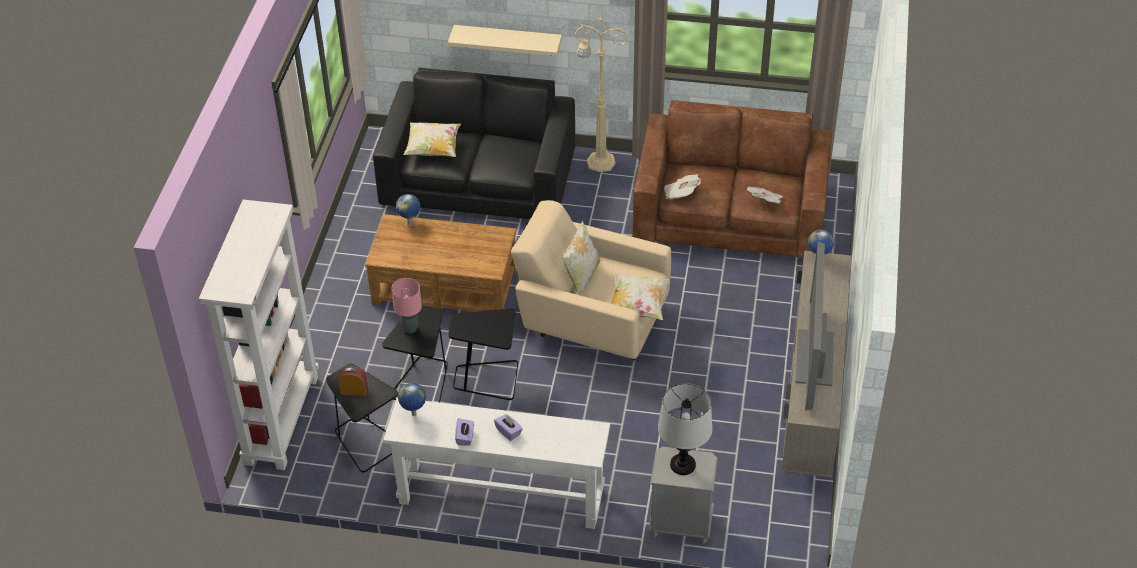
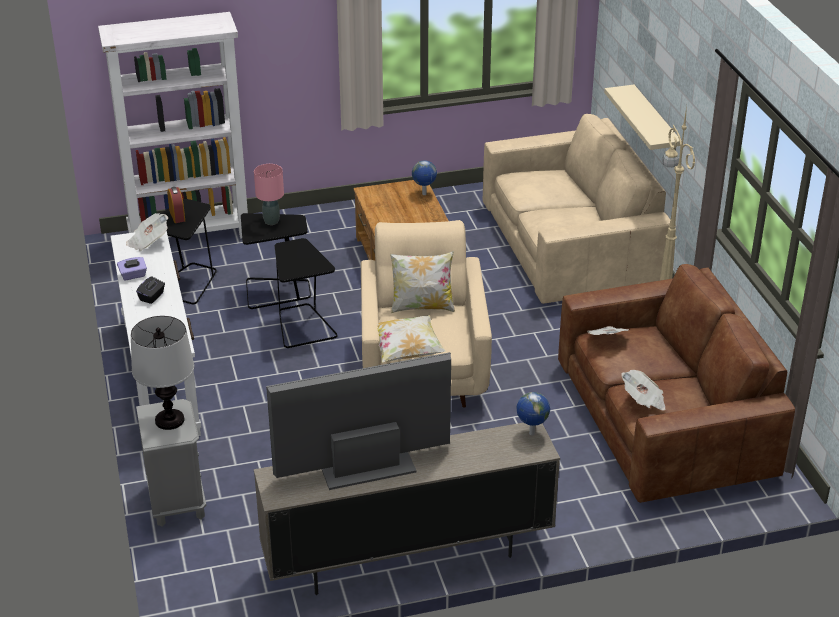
camera: 65 degrees right, 10 degrees down
(414, 414) = (148, 242): globe -> newspaper
(433, 149) = (537, 179): pillow -> none
(479, 178) = (570, 245): black sofa -> beige sofa
(508, 432) = (152, 297): purple tissue box -> black tissue box

